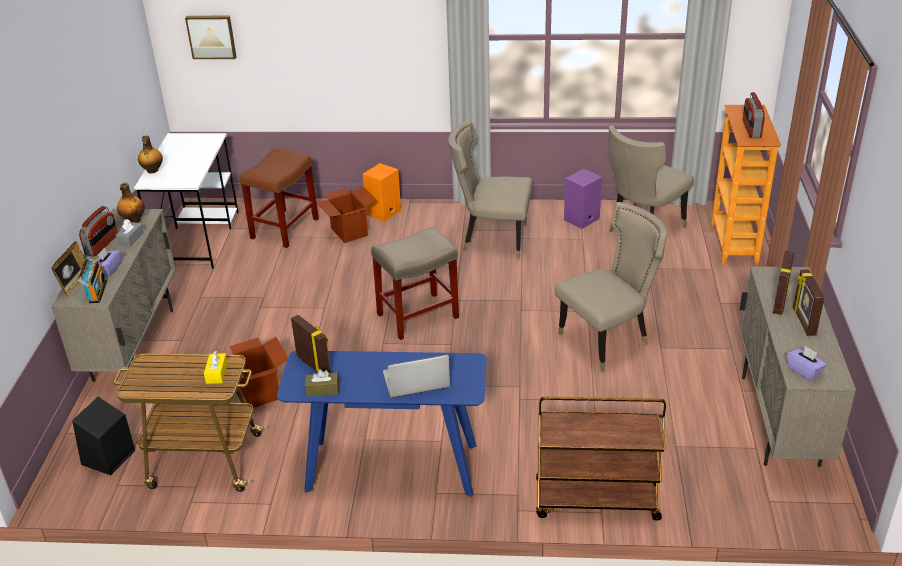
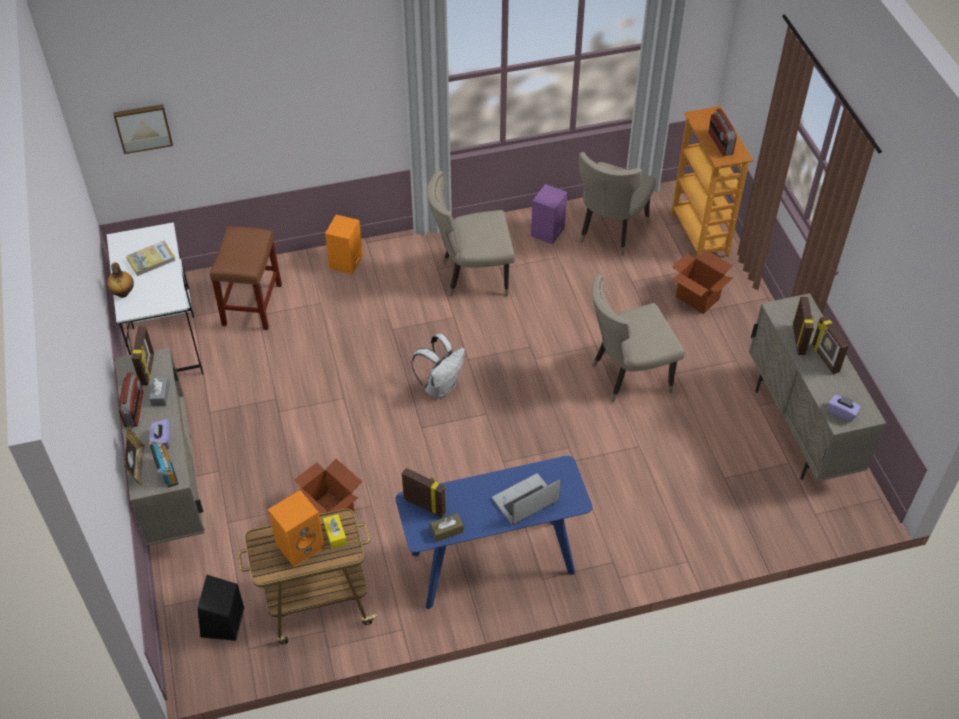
camera: 20 degrees left, 15 degrees up
(133, 220) = (148, 369): bottle -> picture frame
(179, 374) = (300, 545): none -> orange speaker
(191, 153) = (151, 260): none -> book
(349, 231) = (322, 295): cardboard box -> cardboard box (697, 298)
(418, 315) = (440, 386): beige stool -> white backpack
(595, 501) = (679, 551): brown cart -> none
(608, 340) = (627, 376): beige chair -> beige chair turned 150 degrees counterclockwise

